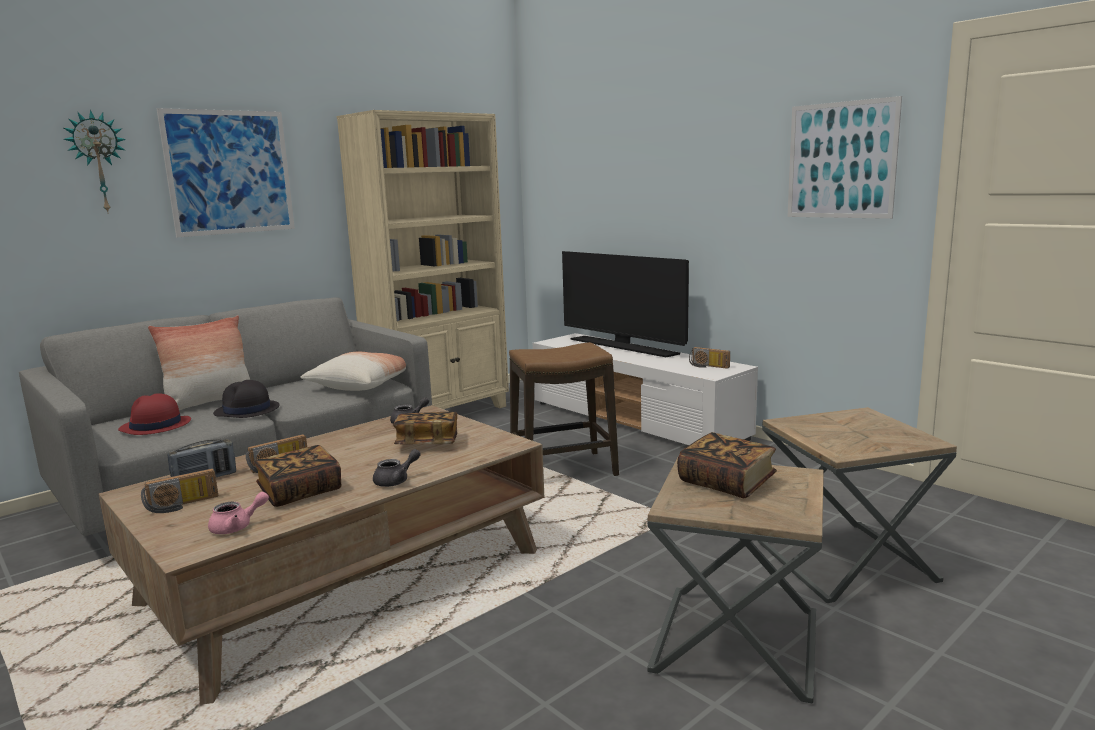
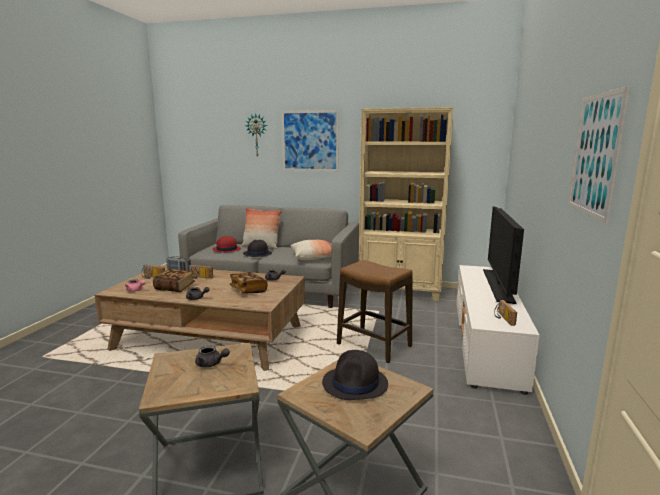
camera: 55 degrees right, 0 degrees up
(726, 483) = (211, 364): book -> grey teapot
(838, 429) = (355, 384): none -> black hat

